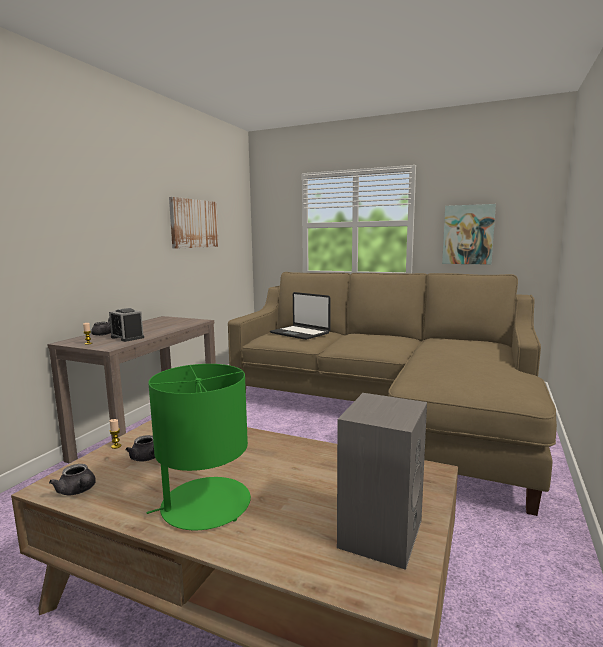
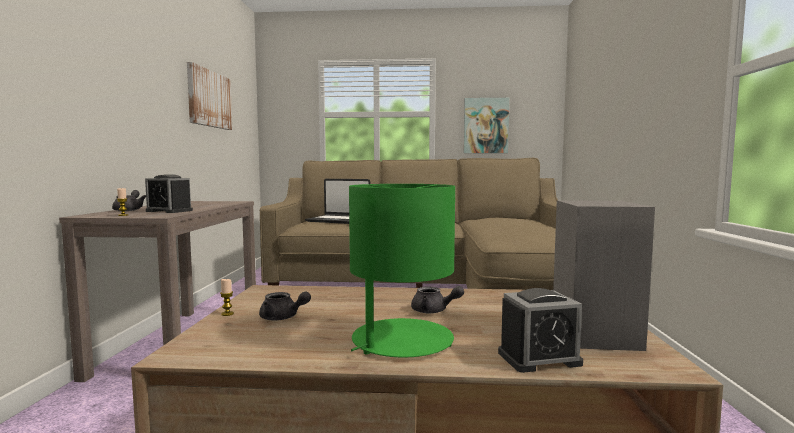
camera: 20 degrees left, 5 degrees down
(78, 491) = (228, 351): grey teapot -> grey teapot (434, 311)
(292, 555) = (539, 358): none -> alarm clock

